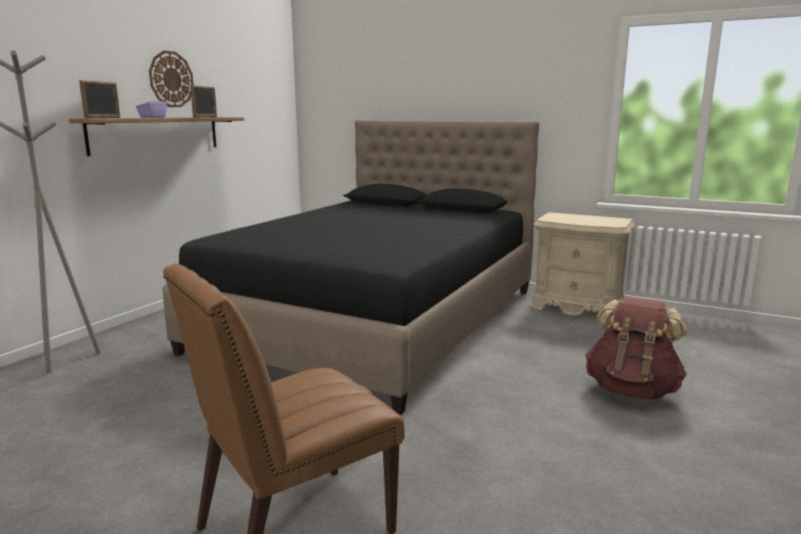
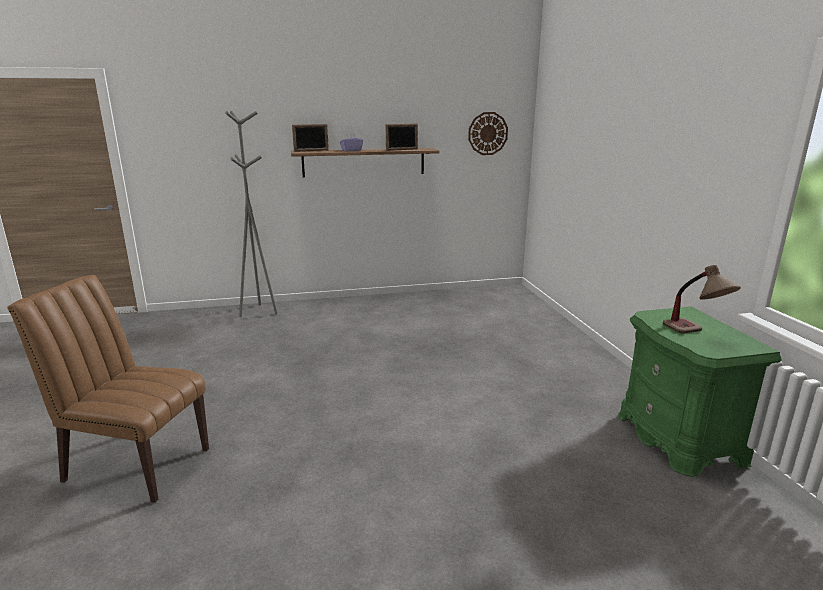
camera: 50 degrees right, 5 degrees up
(171, 79) = (382, 118): wall clock -> wall clock (487, 133)
(377, 319) = (457, 359): black bed -> none
(577, 307) = (675, 439): beige nightstand -> green nightstand
(589, 221) = (695, 334): none -> table lamp
(631, 390) = (503, 546): brown backpack -> none

